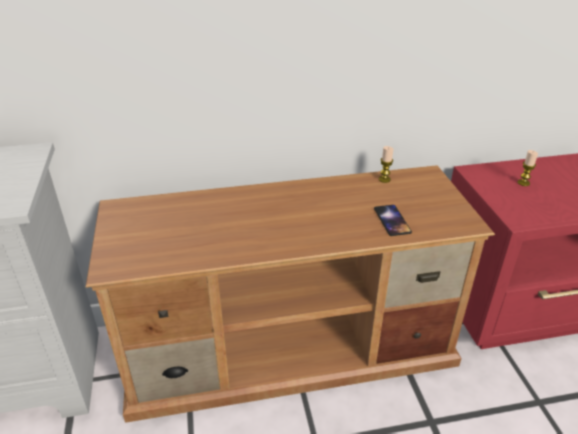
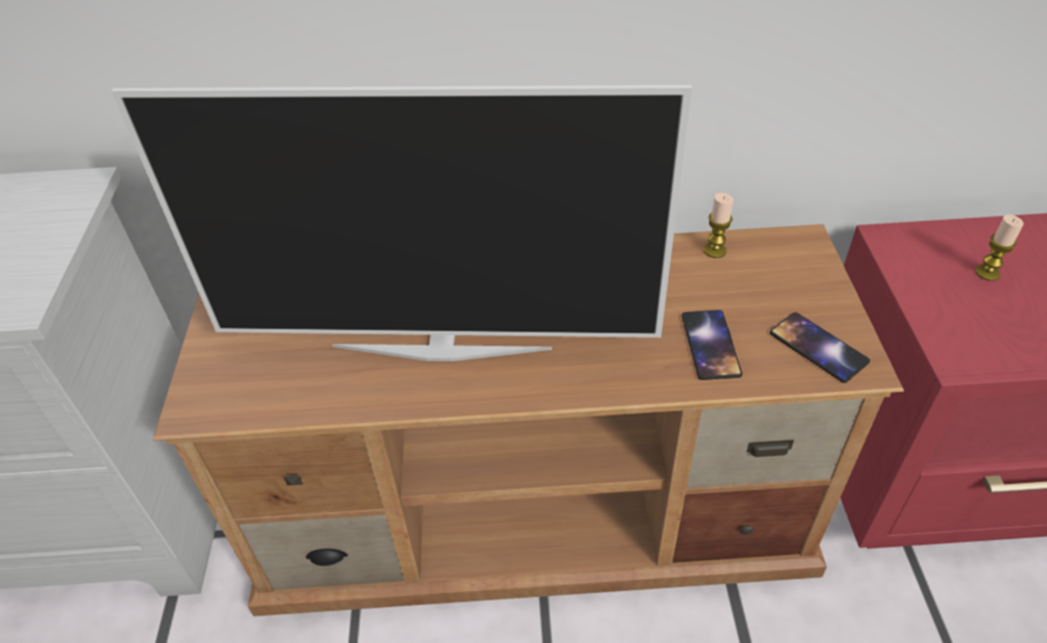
camera: 10 degrees right, 10 degrees up
(246, 230) = (441, 345): none -> television
(447, 218) = (818, 347): none -> phone

